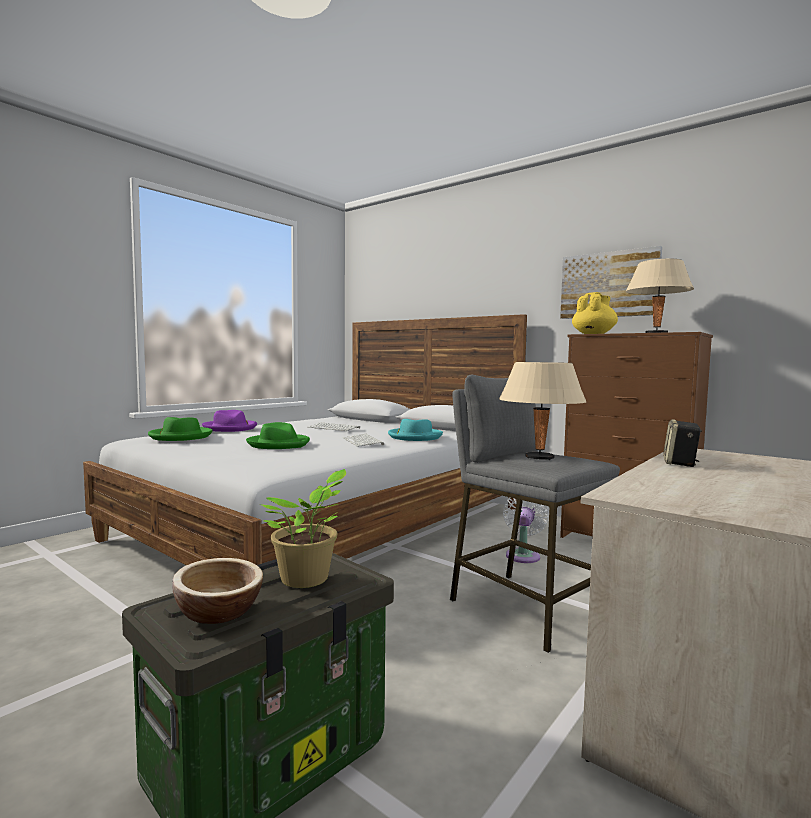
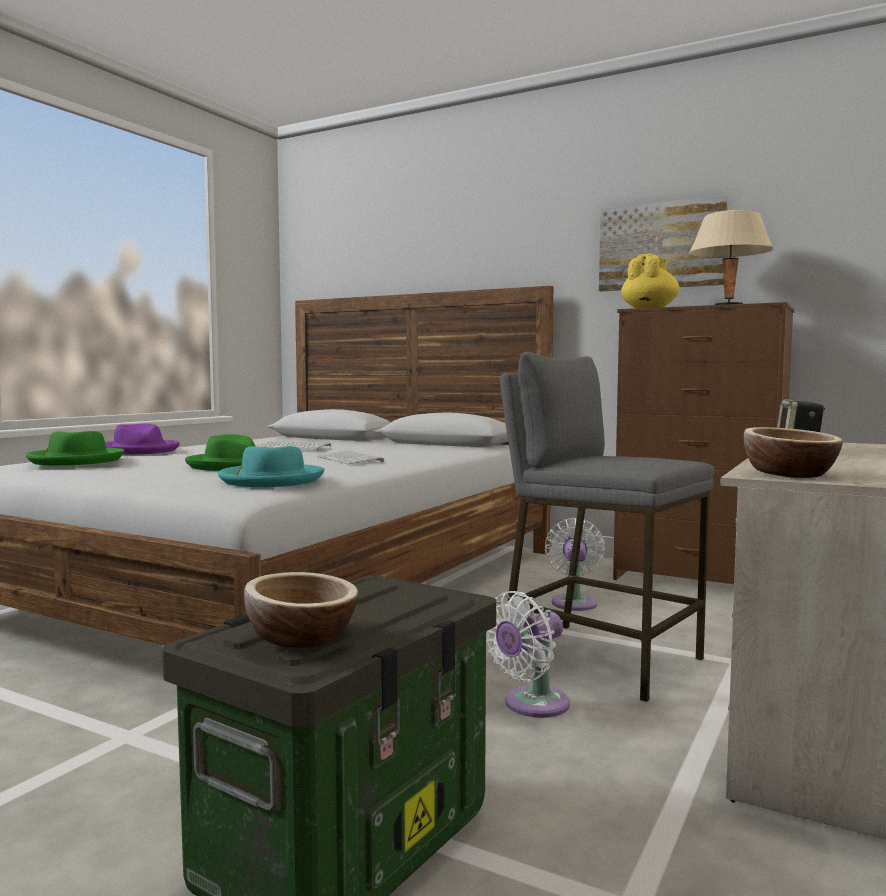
camera: 10 degrees left, 0 degrees up
(307, 580) = (389, 602): potted plant -> none
(414, 437) = (415, 453): turquoise hat -> turquoise hat (271, 480)
(456, 646) = (531, 705): none -> white fan
(540, 458) = (618, 459): beige table lamp -> none
(643, 496) = (789, 474): none -> bowl

